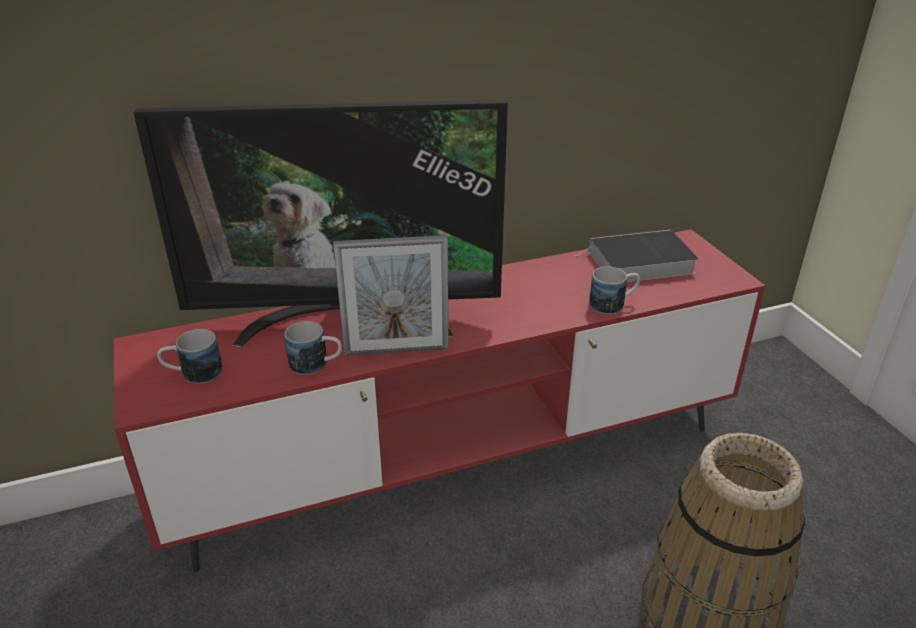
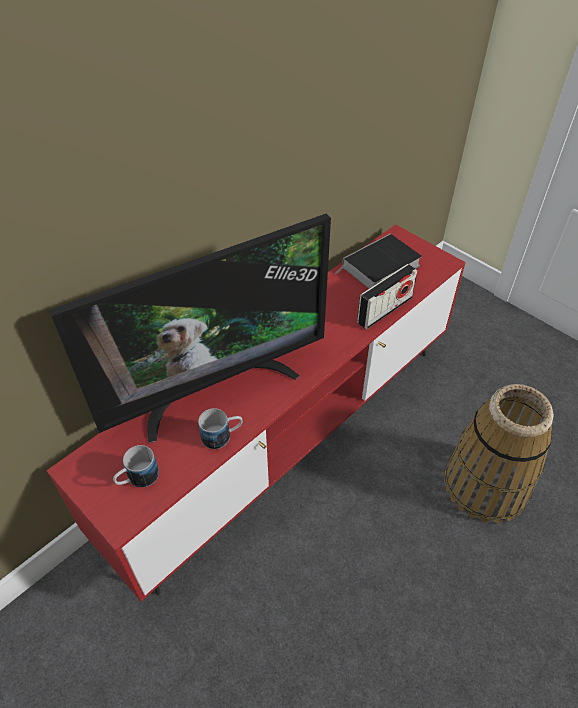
camera: 25 degrees left, 15 degrees up
(396, 351) = (269, 402): picture frame -> none
(613, 304) = (384, 310): mug -> radio

